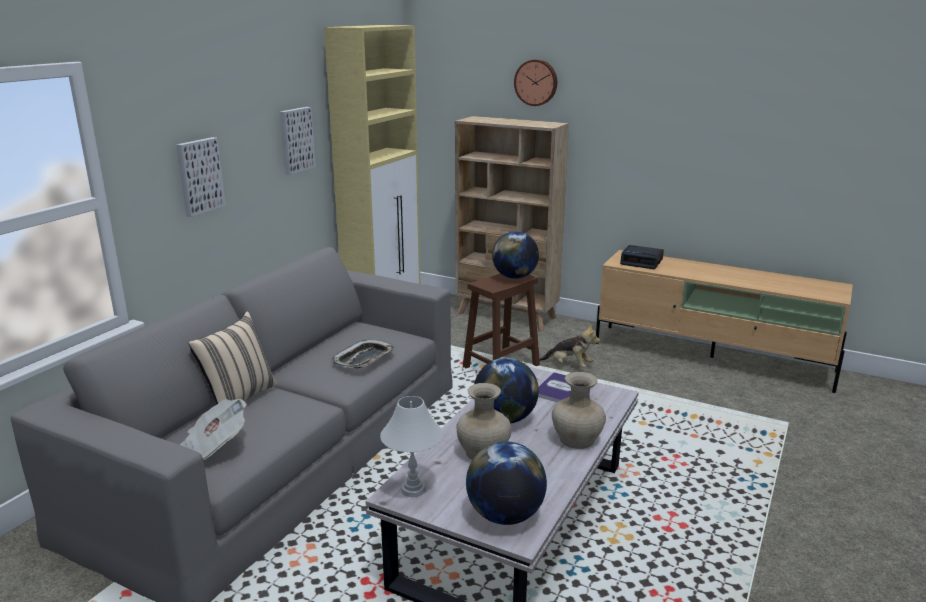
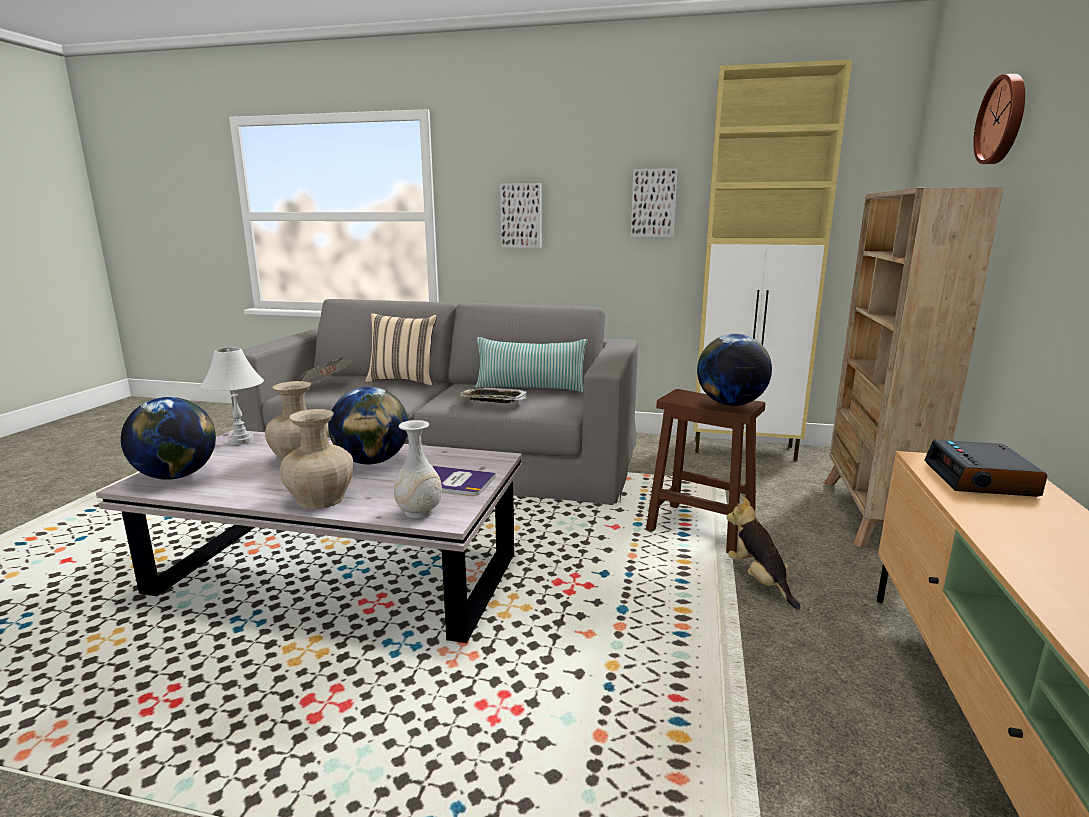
camera: 75 degrees right, 5 degrees down
(339, 340) = (530, 389): none -> pillow
(569, 365) = (759, 580): plush toy -> plush toy turned 150 degrees clockwise
(606, 403) = (419, 512): none -> white vase

